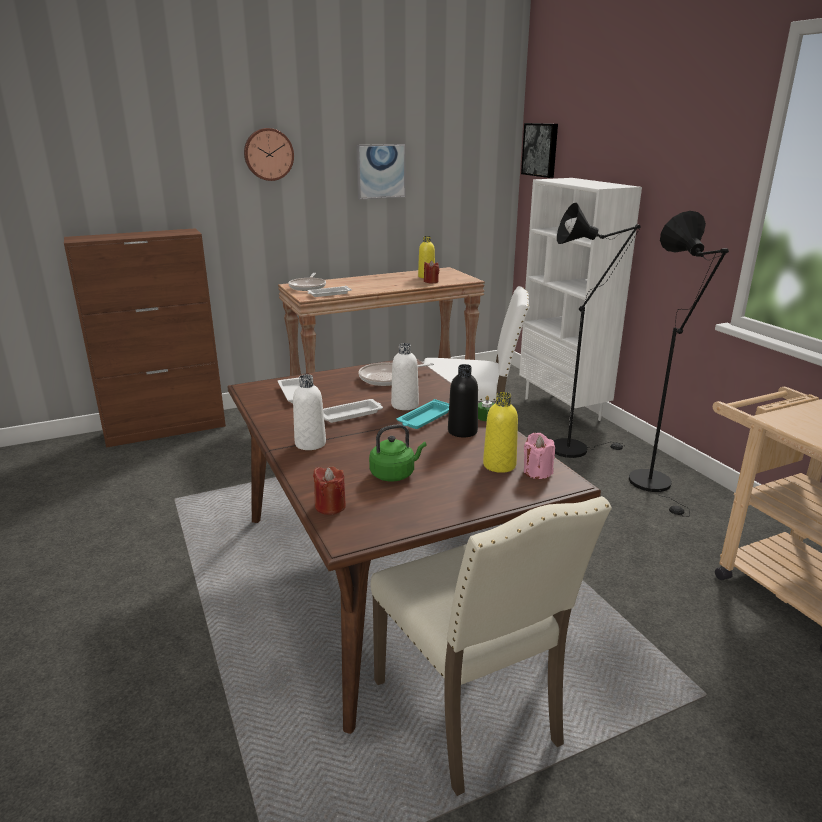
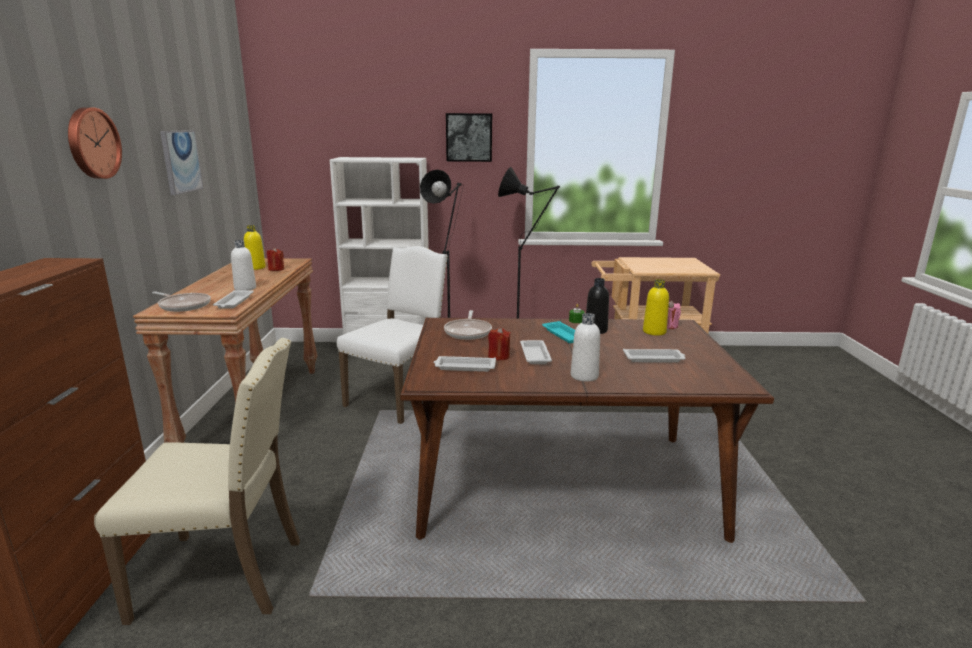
camera: 65 degrees left, 5 degrees down
(330, 506) = (697, 384): red candle -> red candle (499, 356)
(395, 474) = (654, 359): green kettle -> white tray
(405, 405) = (533, 336): white bottle -> white bottle (245, 288)
(471, 713) = (720, 487): beige chair -> beige chair (225, 575)
(541, 149) = (286, 135): picture -> picture (469, 137)

